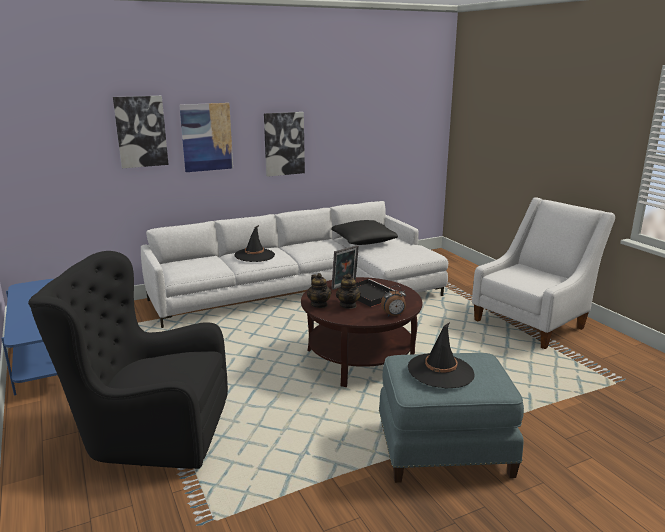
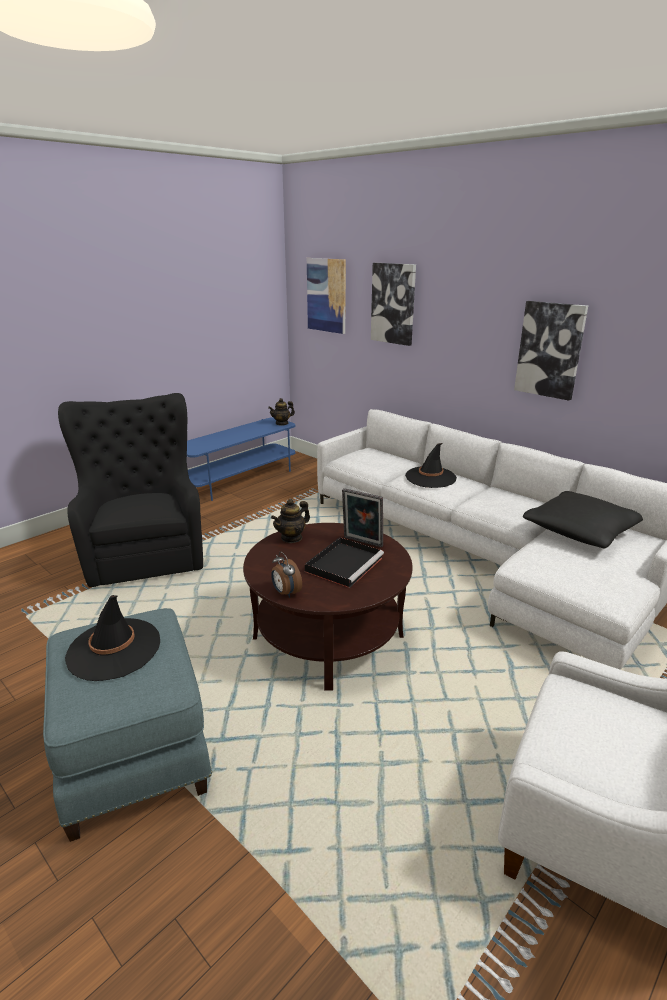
camera: 70 degrees right, 5 degrees up
(206, 137) = (454, 321): picture -> picture (326, 295)
(348, 305) = (300, 555): teapot -> teapot (282, 423)

